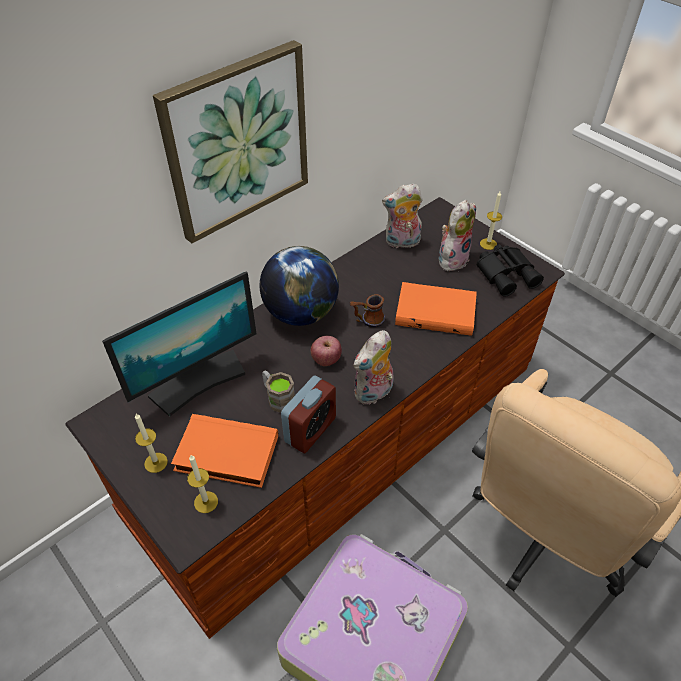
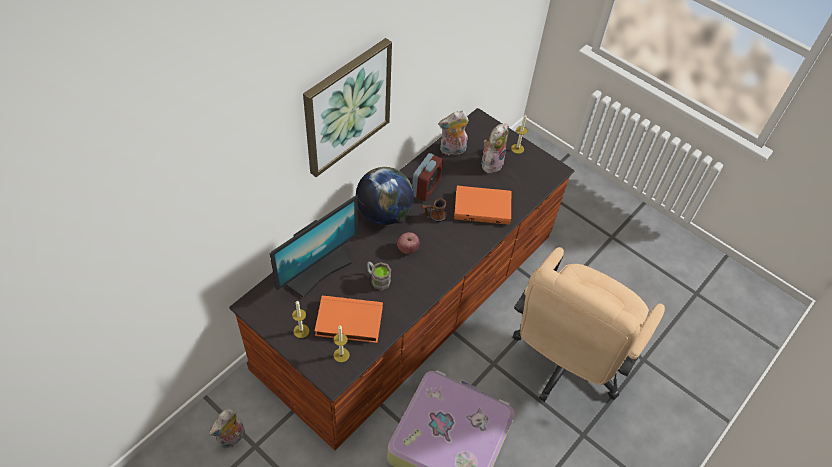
camera: 10 degrees left, 5 degrees up
(310, 430) = (404, 301): alarm clock -> alarm clock (426, 188)
(374, 393) = (444, 272): plush toy -> plush toy (232, 439)
(507, 274) = (532, 173): black binoculars -> none

